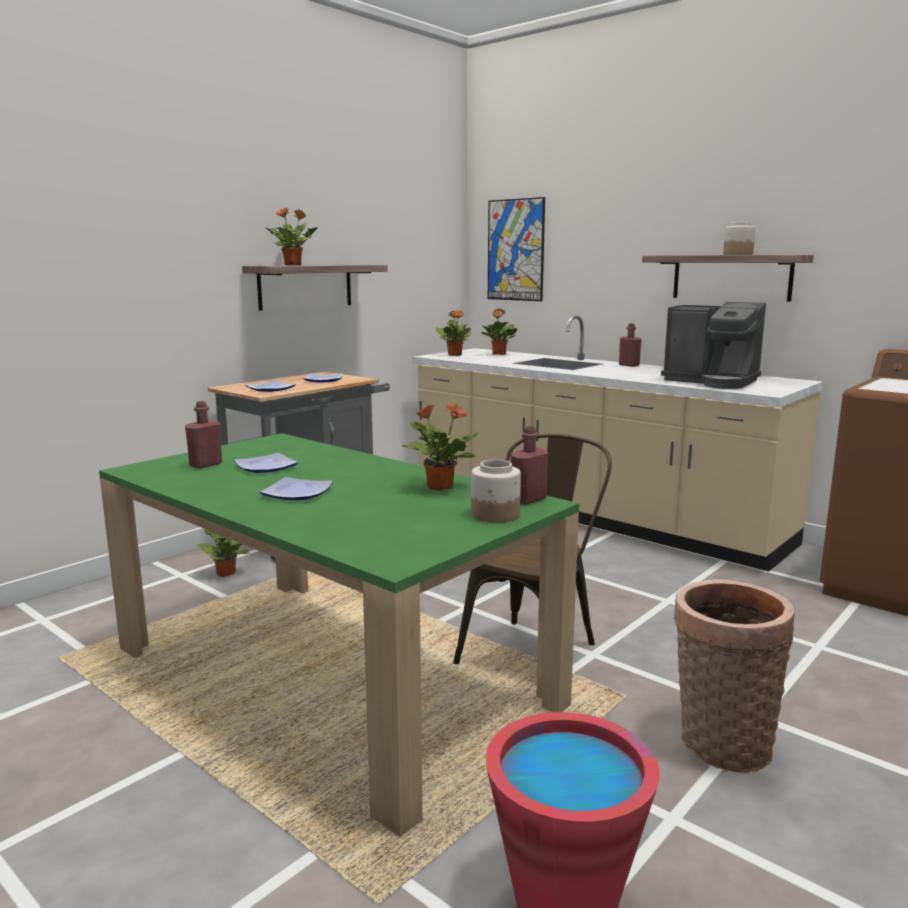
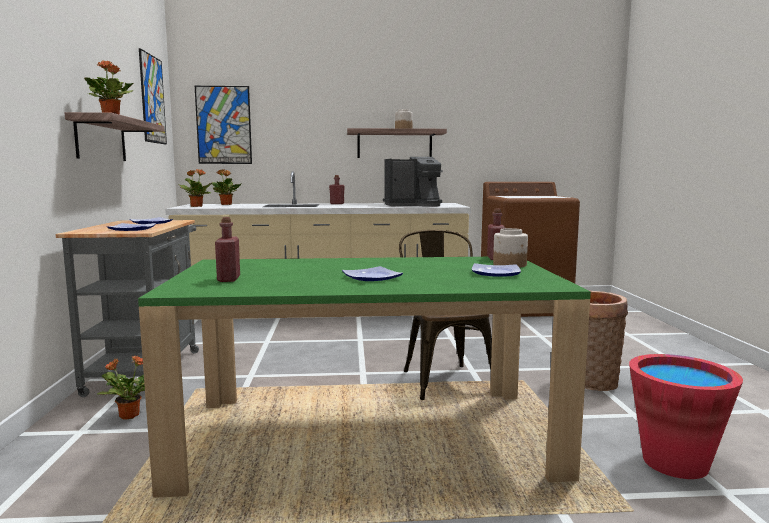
camera: 45 degrees left, 5 degrees down
(267, 467) = (286, 272): plate -> plate (496, 273)
(420, 226) = (152, 99): none -> picture
(439, 487) = (433, 262): potted plant -> none

